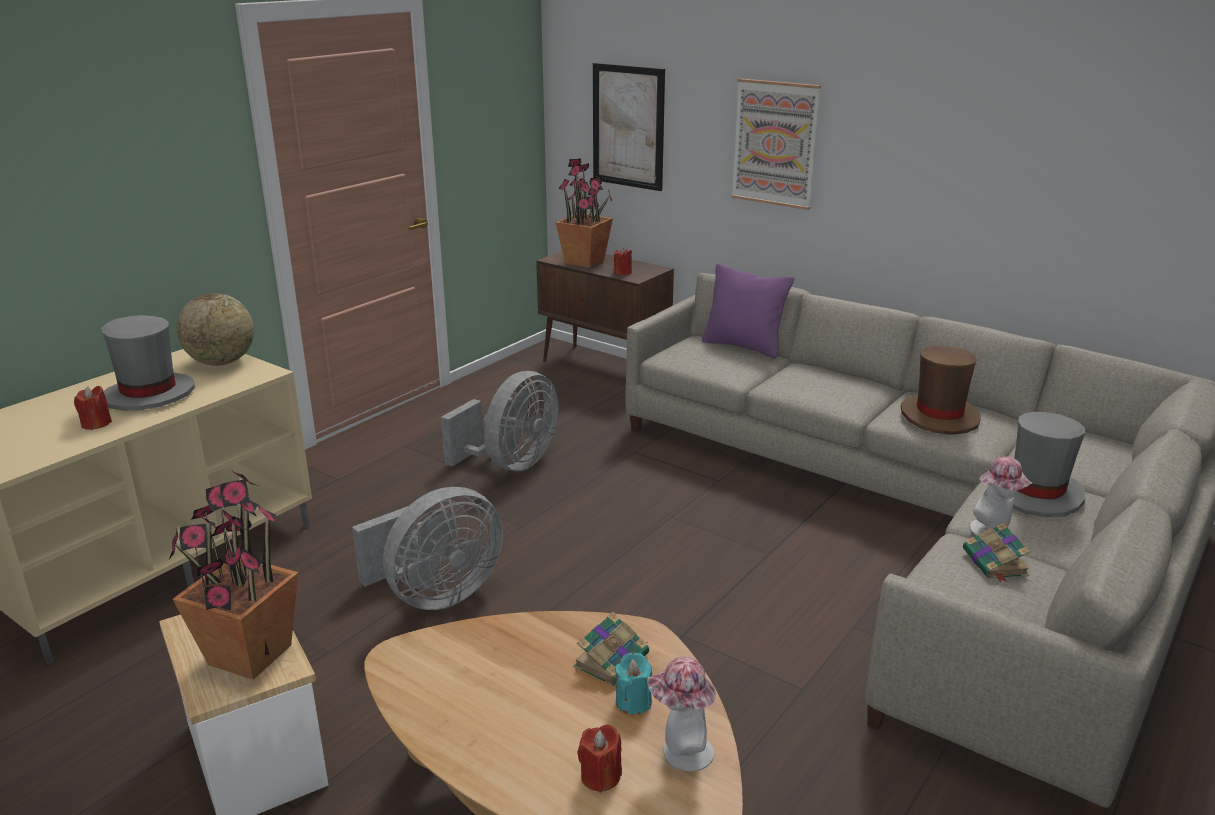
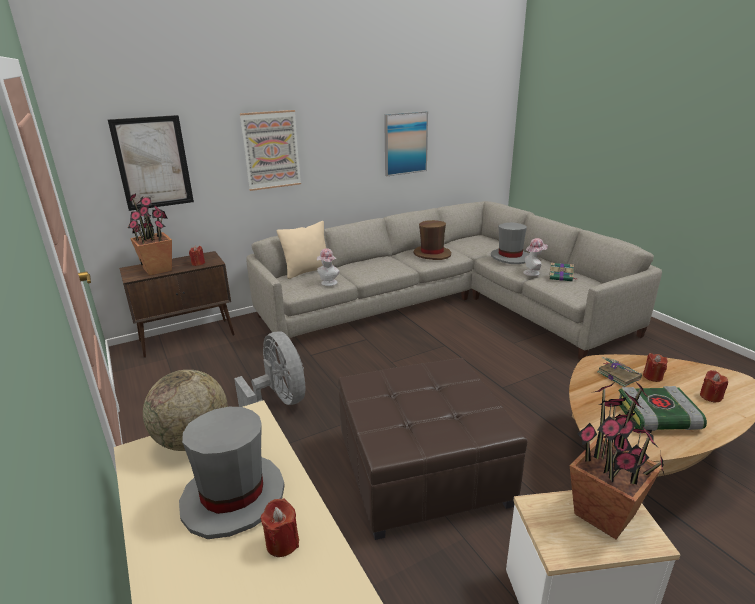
camera: 65 degrees left, 0 degrees up
(436, 595) = (421, 470): grey fan -> brown ottoman
(492, 704) = (656, 417): none -> book
(633, 702) = (652, 376): turquoise candle -> red candle
(681, 752) = (689, 373): hat -> hat (328, 283)
(743, 346) = (308, 271): purple pillow -> beige pillow
(1038, 189) = (405, 143): none -> picture

